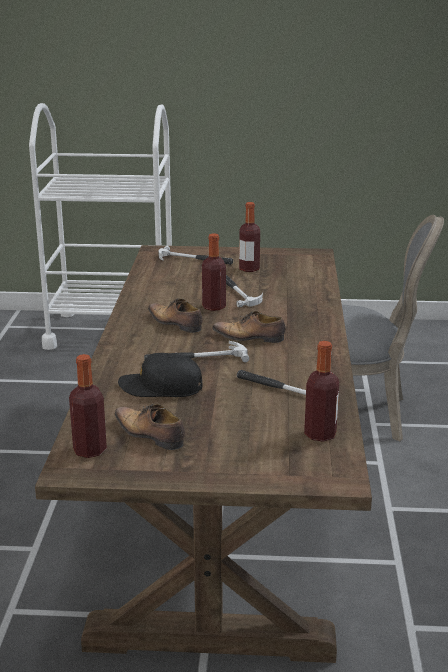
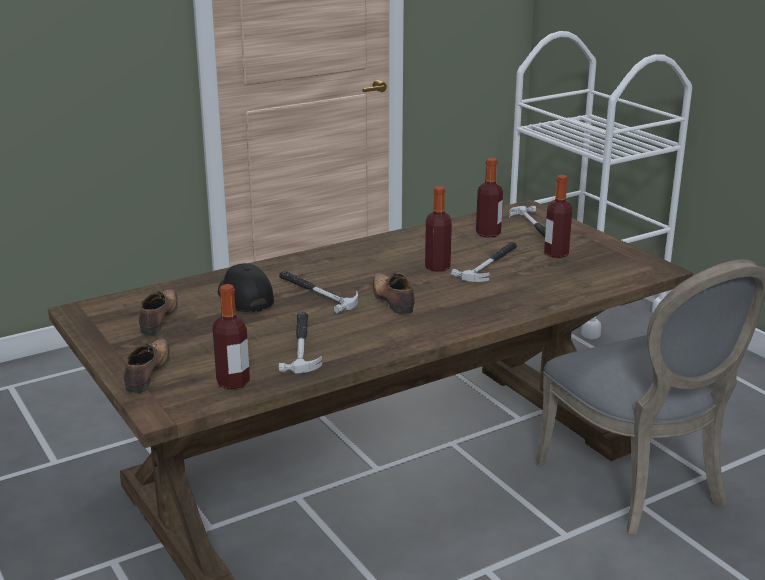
camera: 55 degrees right, 0 degrees up
(90, 450) = (113, 307): bottle -> bottle (488, 234)
(175, 323) = (376, 264): shoe -> shoe (147, 373)

